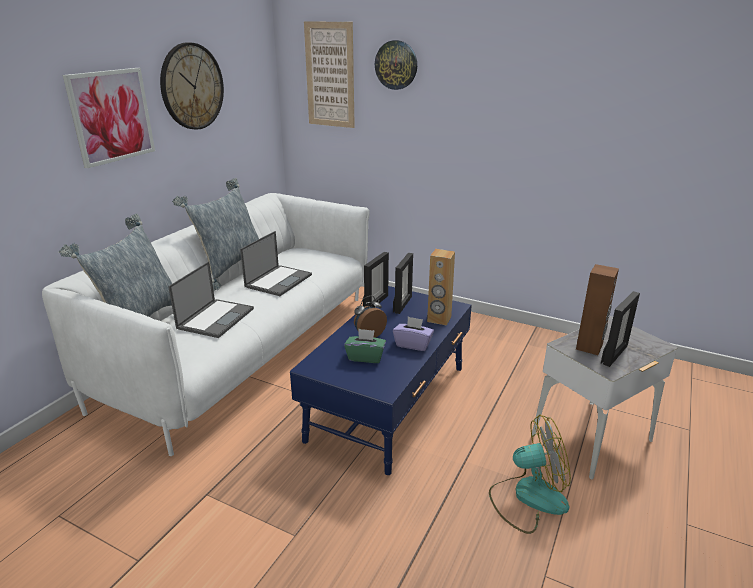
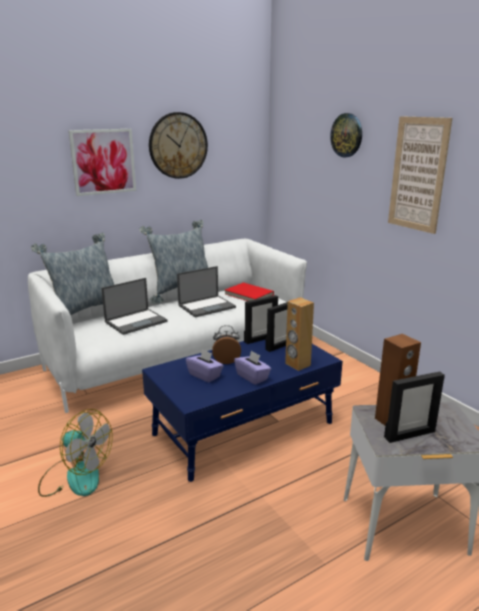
camera: 30 degrees right, 5 degrees down
(308, 257) = (248, 295): none -> red book
(330, 75) = (301, 143): picture -> picture (418, 174)
(365, 357) = (205, 375): green tissue box -> purple tissue box
(528, 497) = (286, 548): fan -> fan (75, 476)

